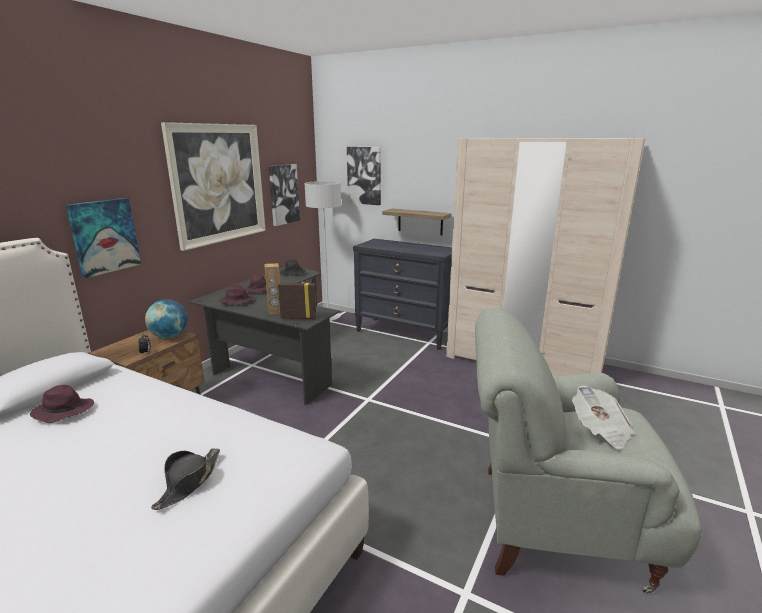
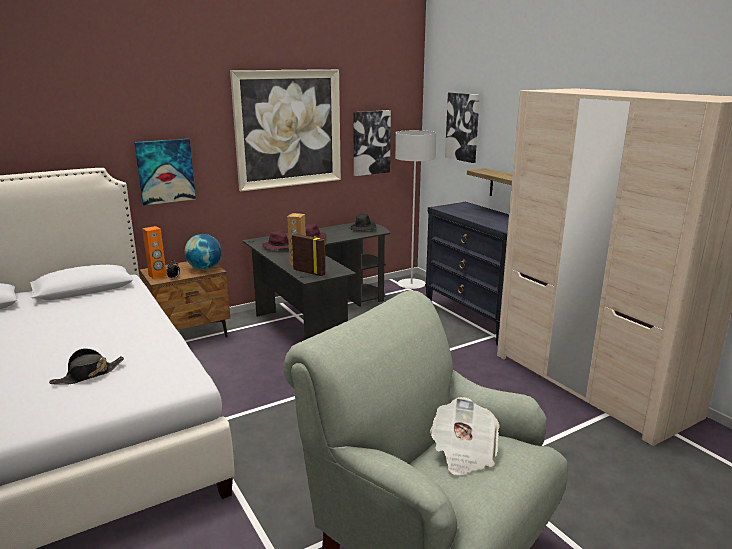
camera: 30 degrees right, 0 degrees up
(63, 411) = (75, 306): purple hat -> none
(121, 354) = (157, 275): none -> orange speaker

